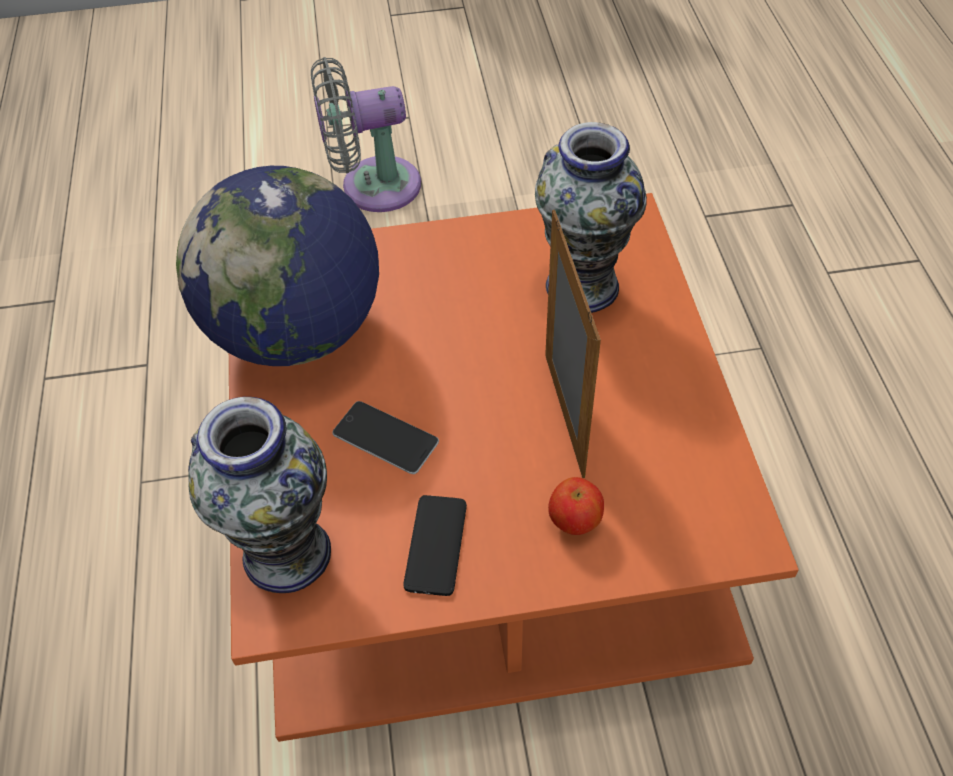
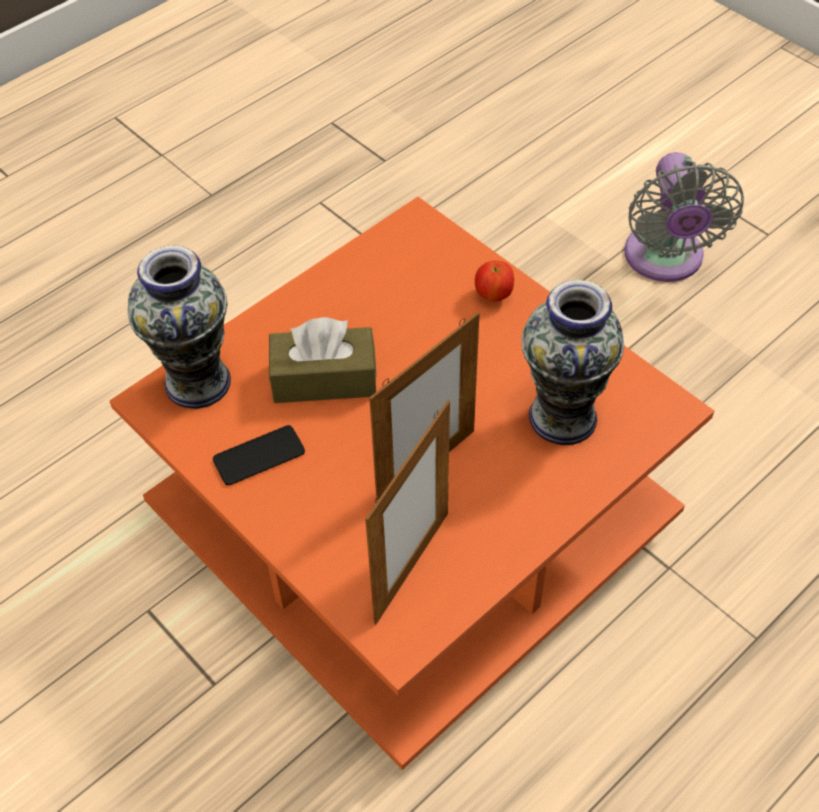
camera: 55 degrees right, 0 degrees up
(296, 331) = (374, 278): globe -> none
(372, 187) = (665, 260): grey fan -> grey fan turned 135 degrees counterclockwise
(385, 437) = (324, 379): phone -> brown tissue box
(574, 520) = (336, 525): apple -> apple (494, 295)
(667, 484) = (411, 567): none -> picture frame

